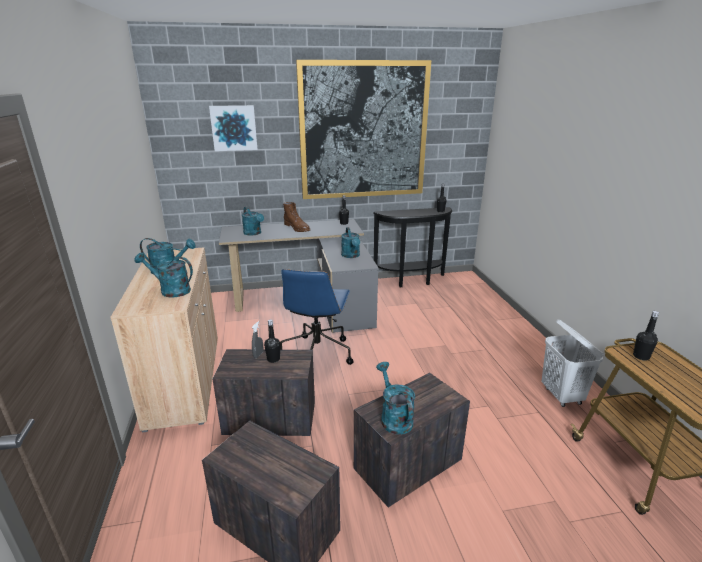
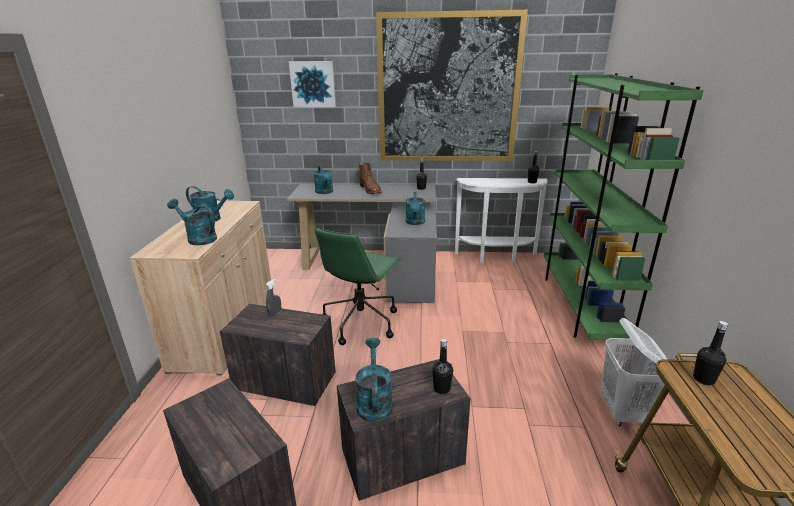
camera: 15 degrees right, 0 degrees up
(273, 359) = (286, 320): black bottle -> black bottle (442, 388)
(317, 353) = (361, 322): blue office chair -> green office chair
(411, 281) = (496, 258): black console table -> white console table
(497, 315) = (581, 306): none -> green bookcase

